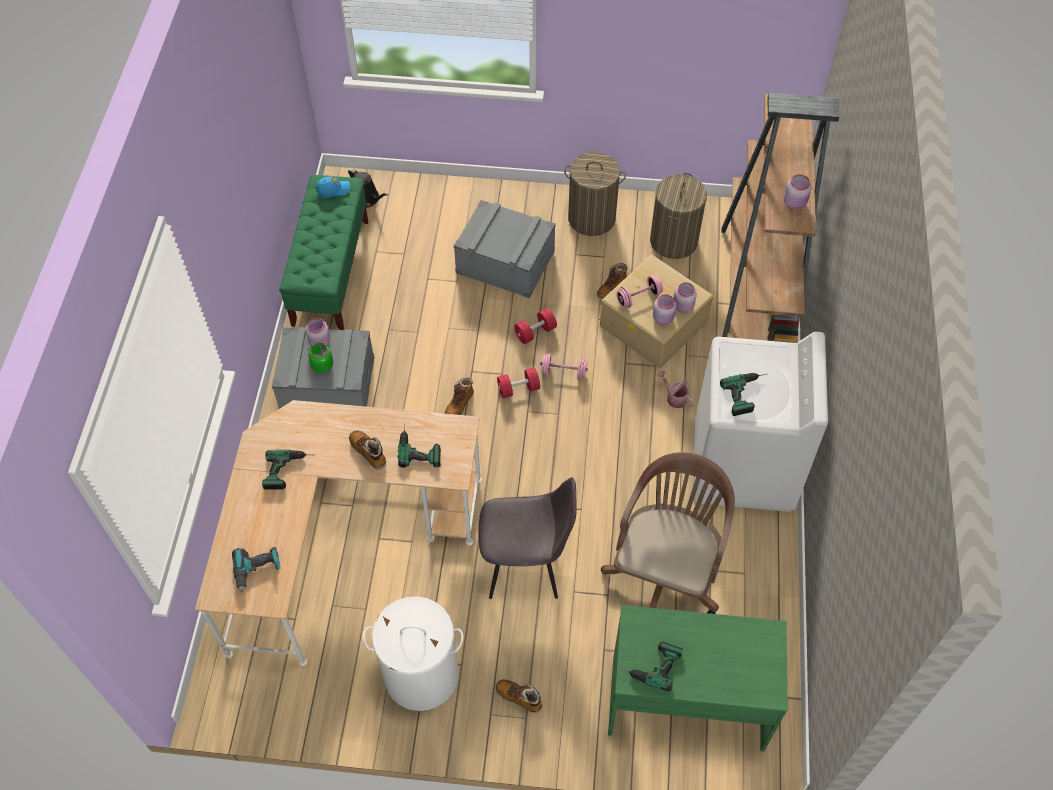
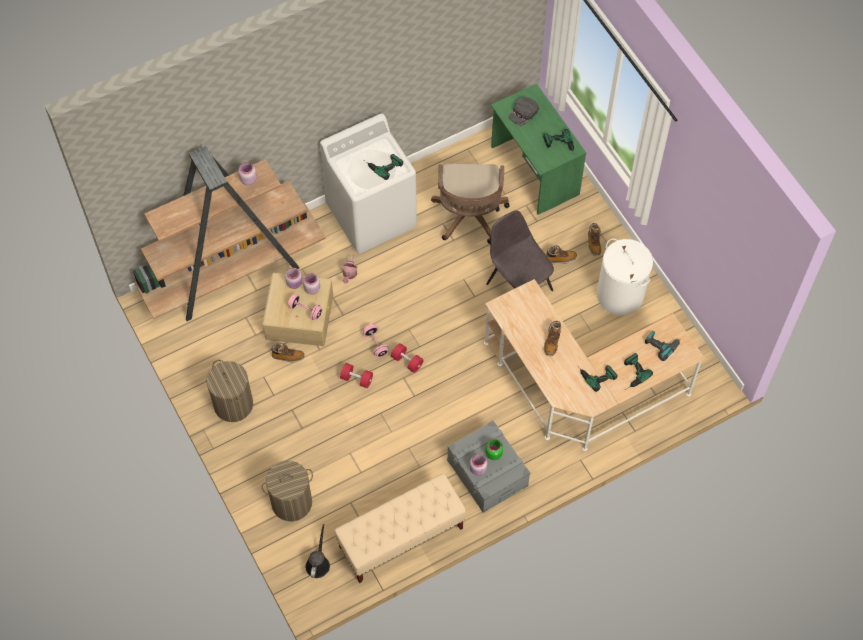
camera: 125 degrees left, 5 degrees up
(331, 272) = (401, 538): green bench -> beige bench
(334, 190) = (360, 537): blue cap -> none
(419, 446) = (528, 319): power drill -> power drill (631, 374)
(459, 404) = (444, 386): boot -> boot (560, 258)
(505, 262) = (311, 433): grey storage box -> none
(665, 572) = (469, 218): brown office chair -> brown office chair turned 75 degrees counterclockwise
(673, 241) = (219, 343): laundry basket -> laundry basket (292, 502)
(742, 654) = (523, 113): none -> black cap

